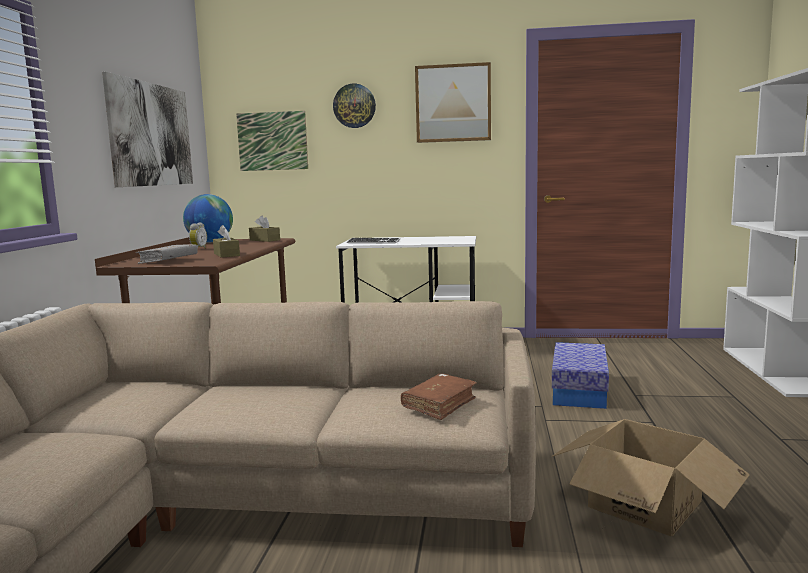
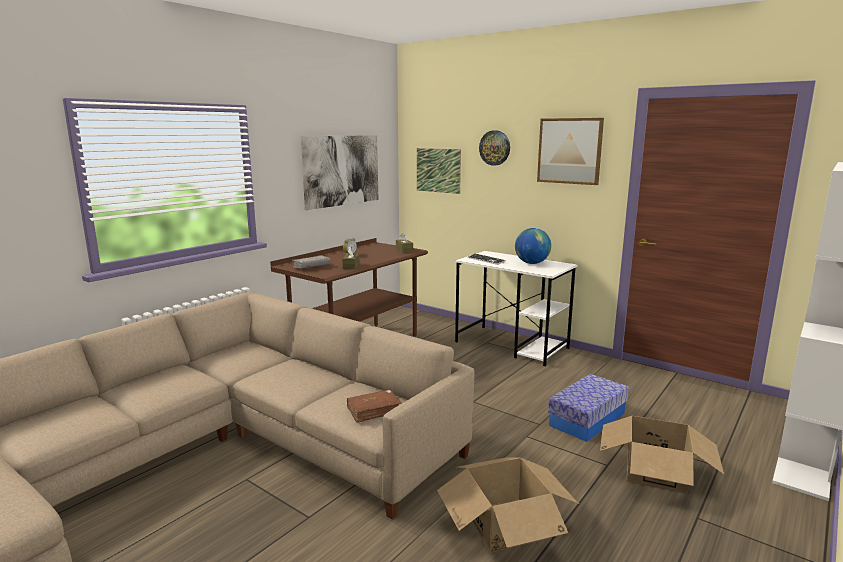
camera: 30 degrees right, 5 degrees up
(210, 242) = (370, 247): globe -> globe (531, 263)
(697, 415) = (655, 471): none -> cardboard box

